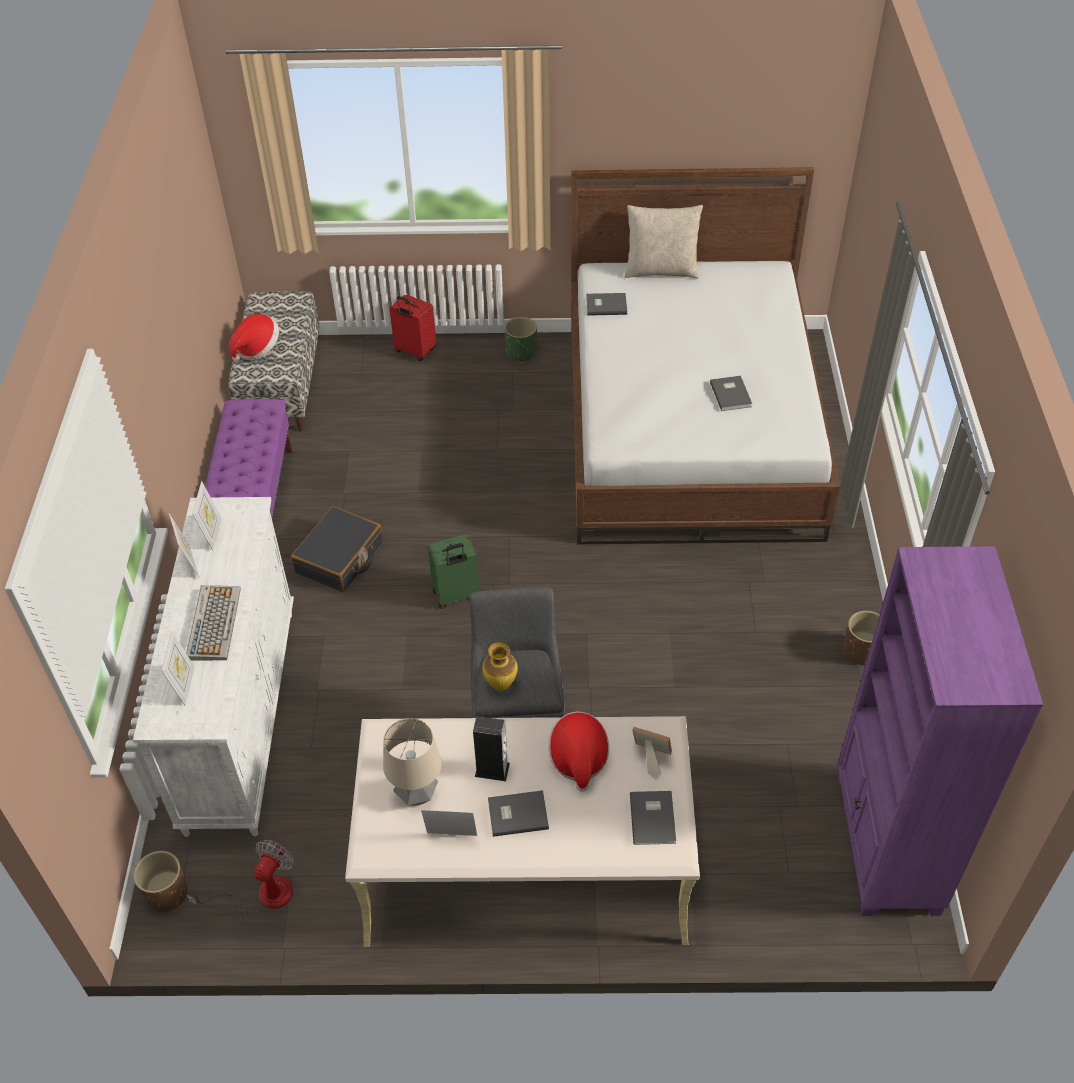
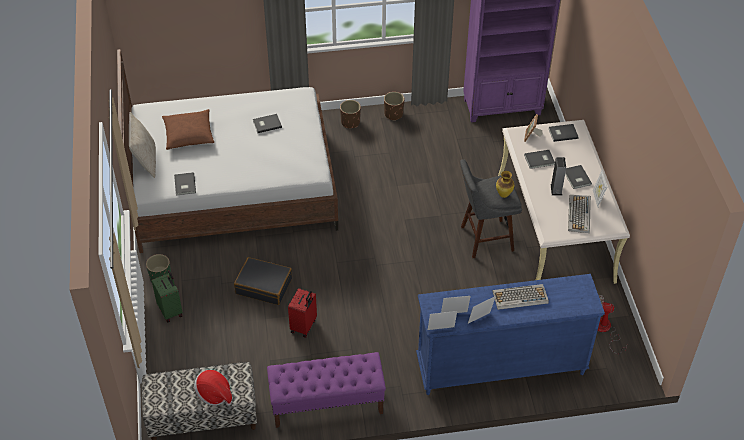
camera: 100 degrees left, 0 degrees up
(167, 894) = (618, 372): brown planter -> brown planter (350, 122)
(184, 686) = (564, 299): picture frame -> picture frame (441, 330)
(241, 716) = (500, 367): white dresser -> blue dresser
(340, 558) = (369, 345): black suitcase -> black suitcase (264, 286)
(414, 351) = (160, 341): red suitcase -> red suitcase (304, 326)
(416, 795) = (579, 214): table lamp -> keyboard
(456, 595) = (388, 281): green suitcase -> green suitcase (171, 310)
(578, 759) = (540, 160): hat -> grey book
(714, 311) = (188, 134): none -> brown pillow

